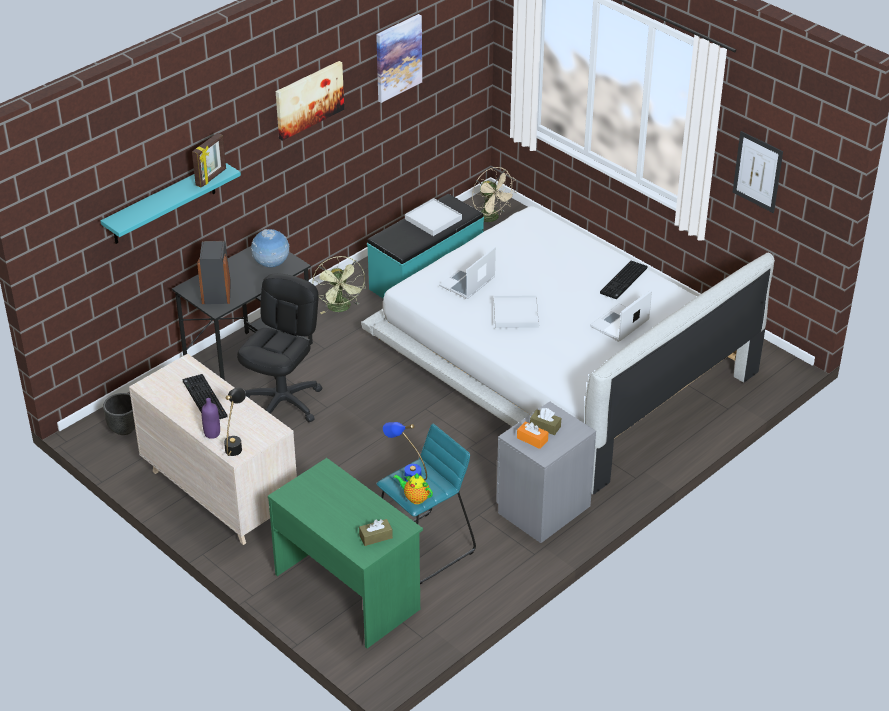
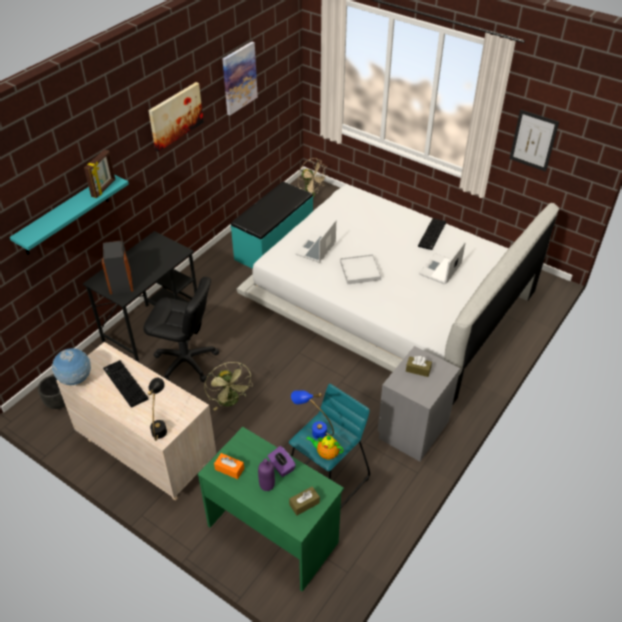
camera: 10 degrees left, 5 degrees up
(212, 433) = (137, 418): purple bottle -> purple bottle (267, 485)
(271, 265) = (162, 254): globe -> globe (76, 380)
(283, 403) = (186, 362): black office chair -> black office chair turned 90 degrees clockwise
(341, 308) = (216, 277): green fan -> green fan (231, 402)
(360, 500) = (281, 467): none -> purple tissue box
(433, 219) = (277, 202): white tray -> none
(532, 439) = (411, 383): orange tissue box -> orange tissue box (229, 469)

